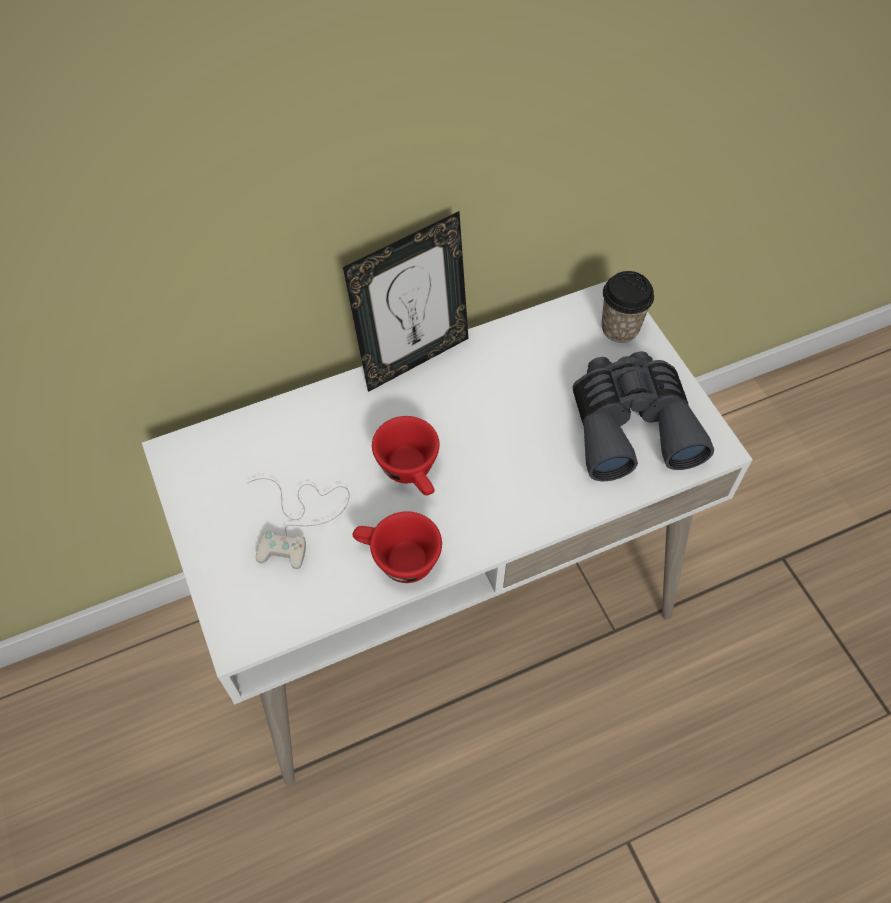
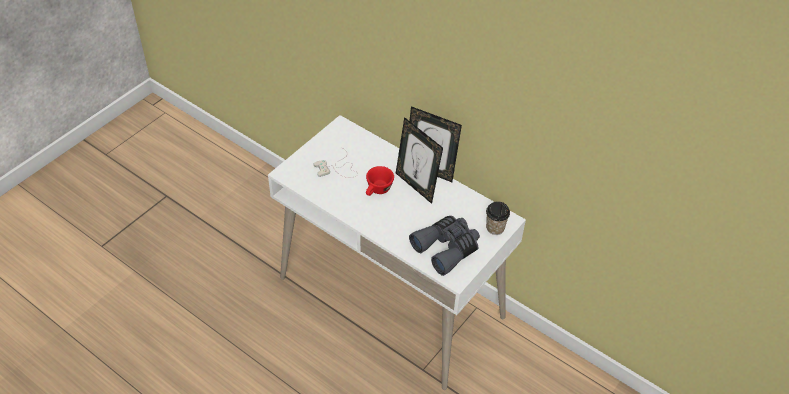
camera: 60 degrees right, 10 degrees down
(397, 559) = (339, 201): red cup -> none
(441, 399) = (416, 186): none -> picture frame

